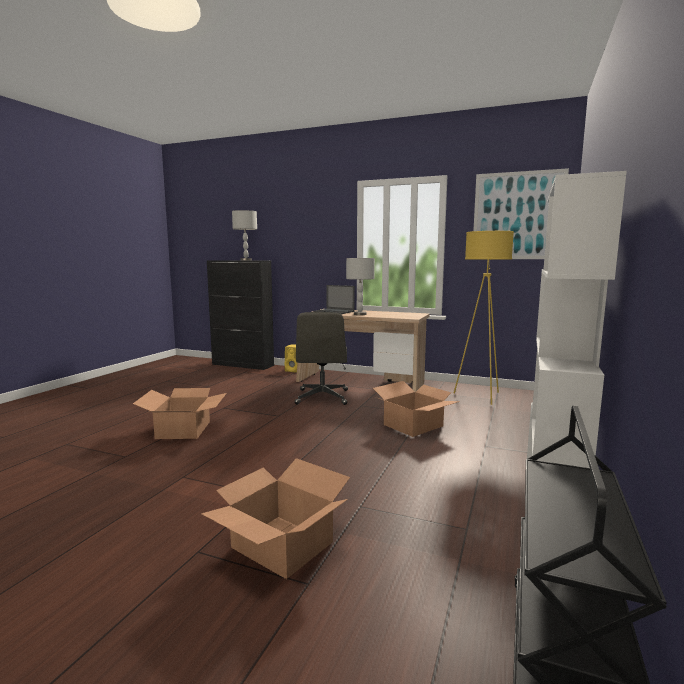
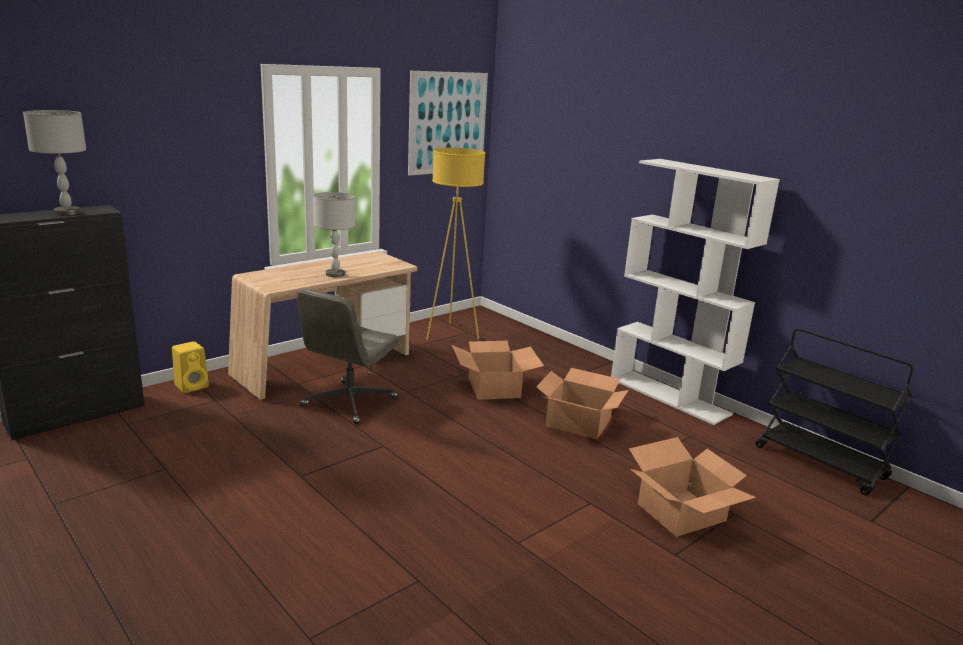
camera: 65 degrees left, 10 degrees up
(184, 430) = (361, 521): cardboard box -> cardboard box (578, 422)
(322, 397) = (349, 403): grey office chair -> grey office chair turned 90 degrees clockwise
(334, 311) = (286, 277): laptop -> none

